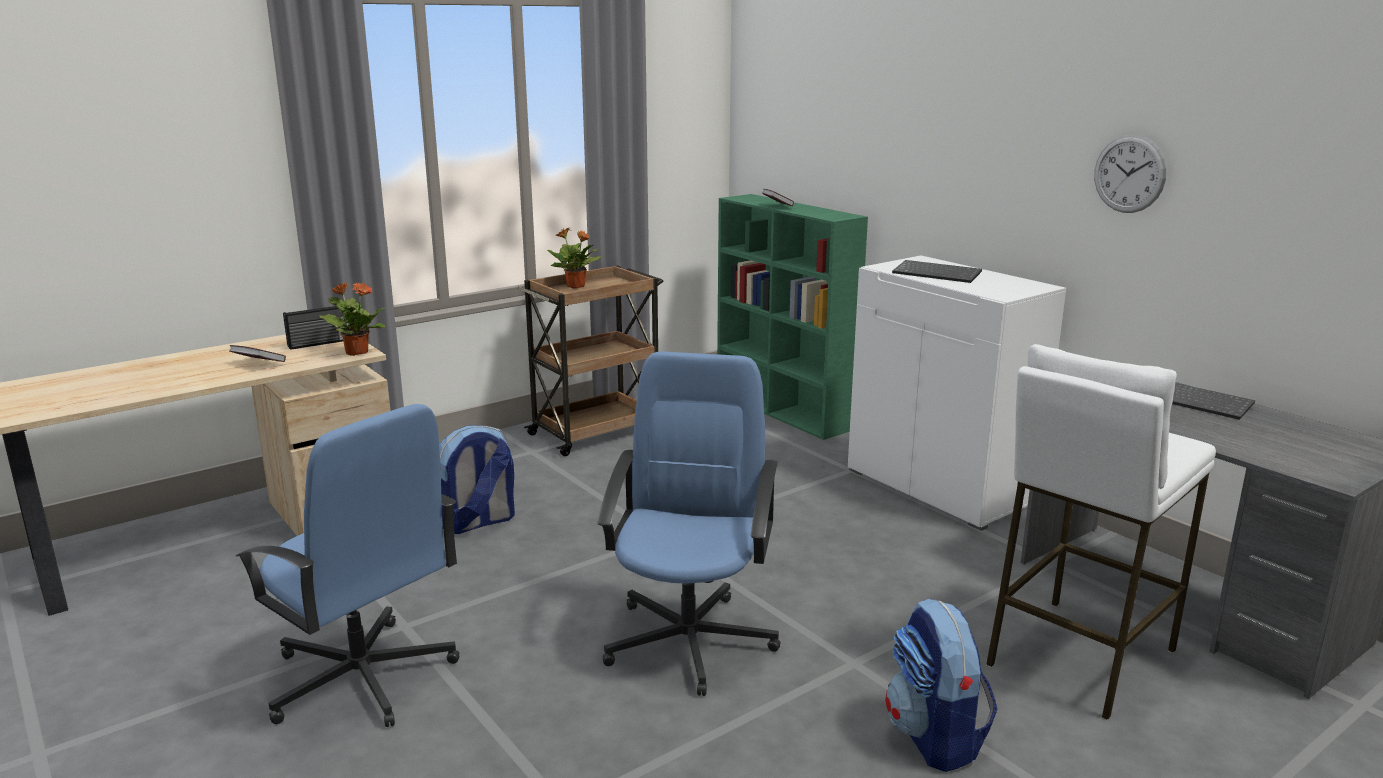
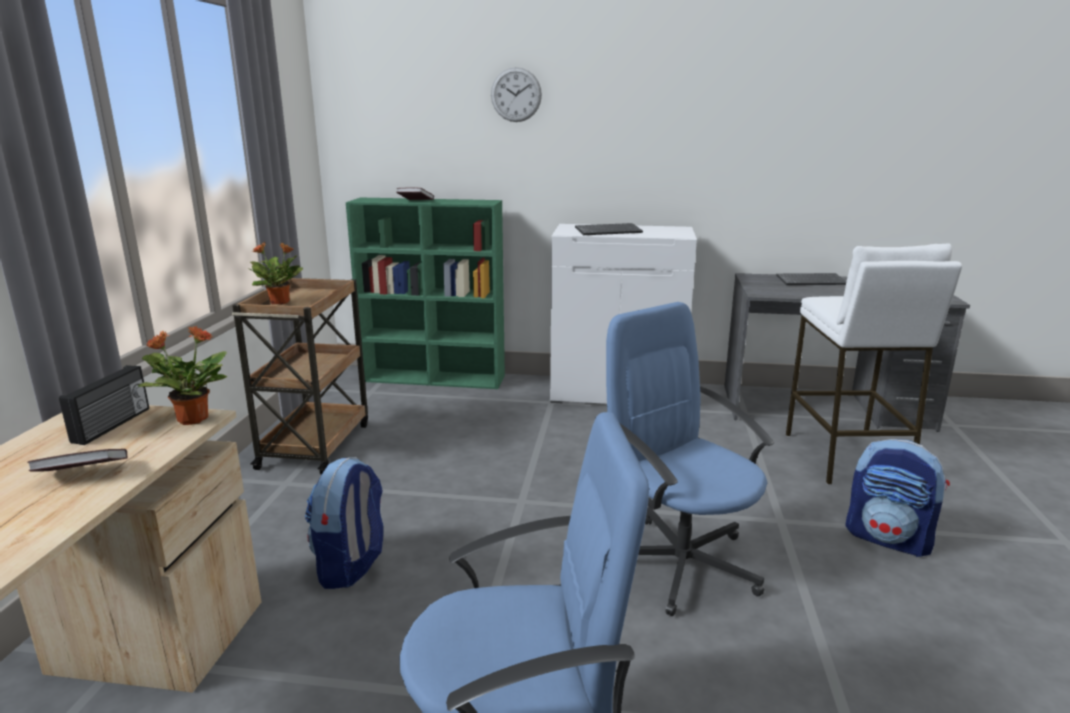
camera: 45 degrees left, 0 degrees up
(1129, 174) = (731, 141): wall clock -> wall clock (516, 95)

